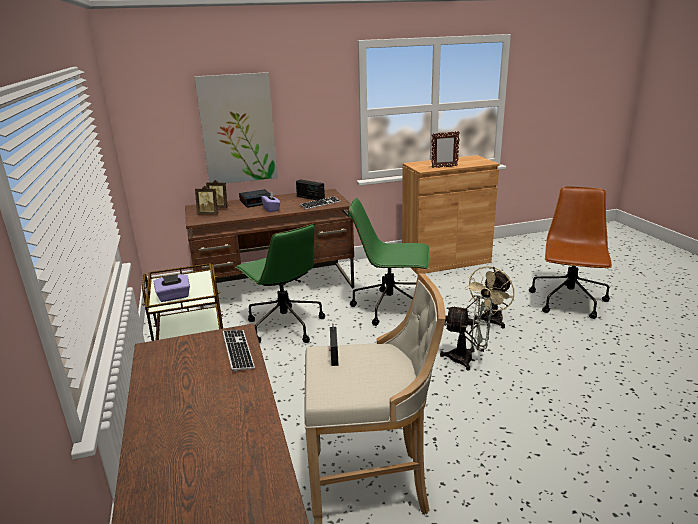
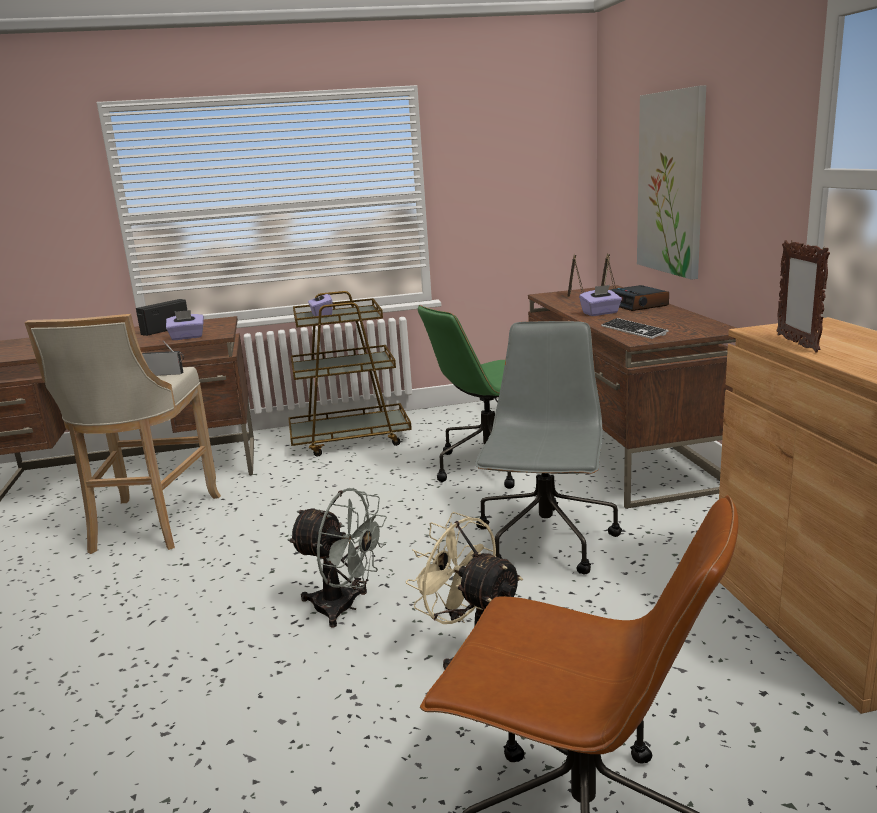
camera: 95 degrees right, 5 degrees down
(238, 351) = (187, 337): keyboard -> purple tissue box
(310, 198) = (671, 324): radio -> radio (165, 330)
(390, 307) = (546, 542): green office chair -> grey office chair
(467, 359) = (344, 607): grey fan -> grey fan turned 90 degrees counterclockwise

